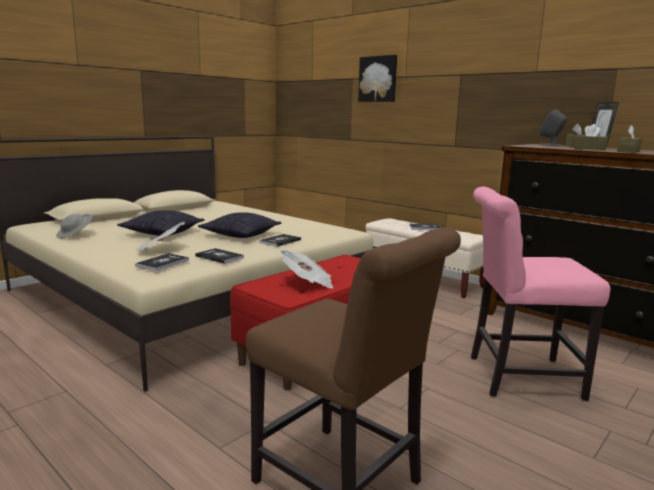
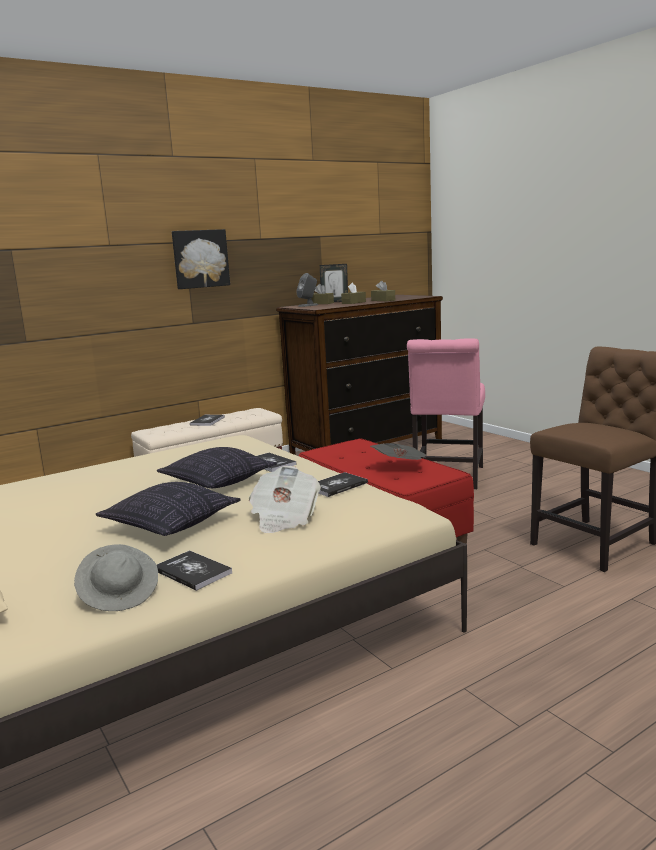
camera: 75 degrees left, 0 degrees up
(162, 263) = (362, 508): book -> book (192, 572)
(378, 79) = (66, 249): picture -> picture (200, 259)

